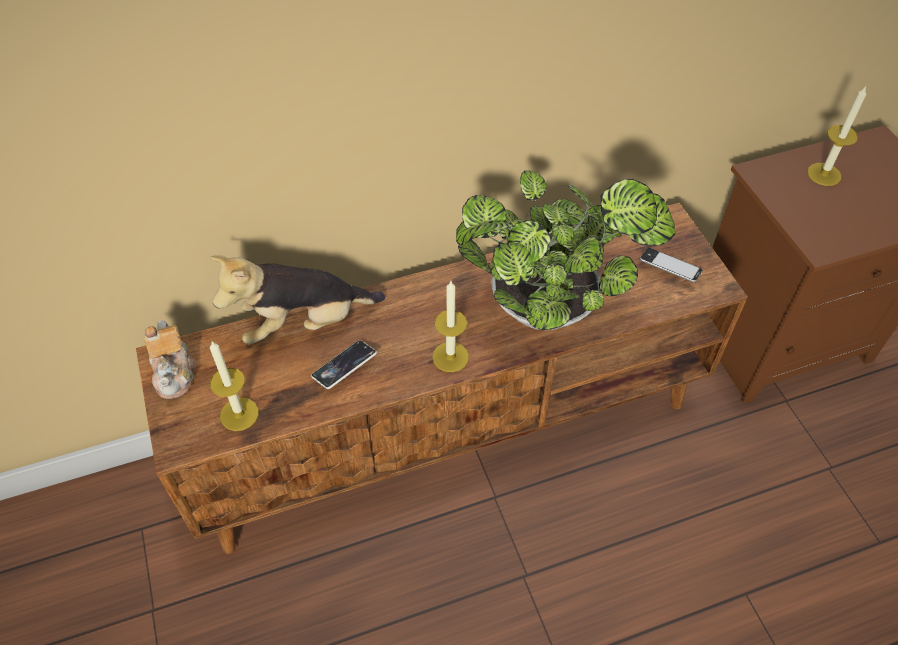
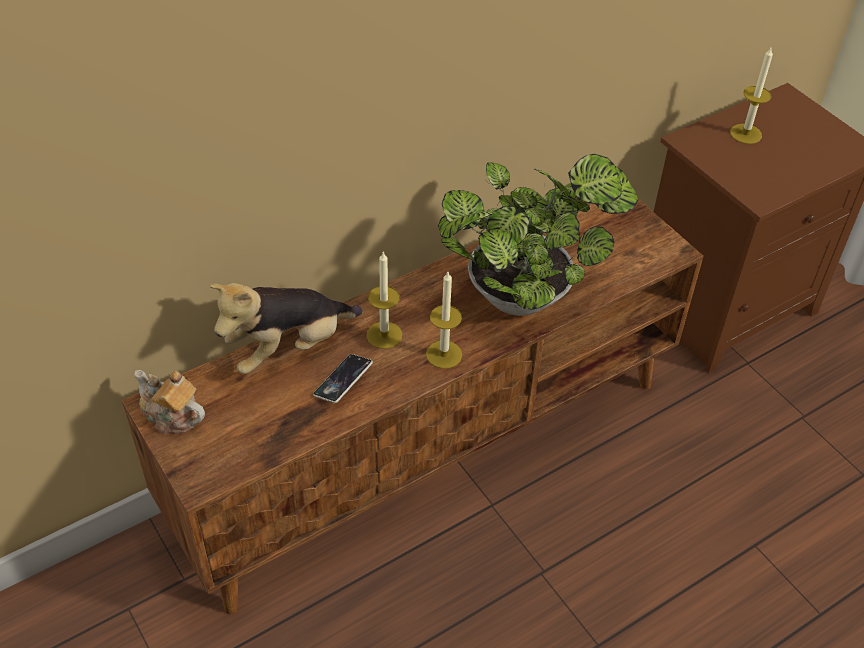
camera: 15 degrees left, 5 degrees down
(175, 372) = (171, 415): teapot -> teapot turned 150 degrees clockwise
(239, 414) = (252, 442): candle -> candle (384, 335)
(669, 268) = (626, 241): phone -> none

